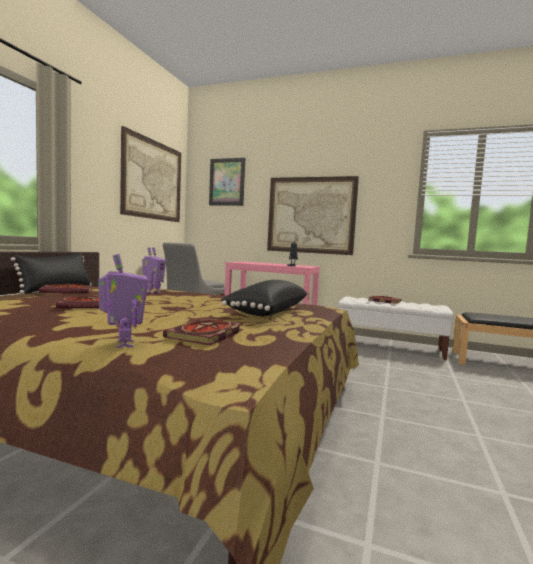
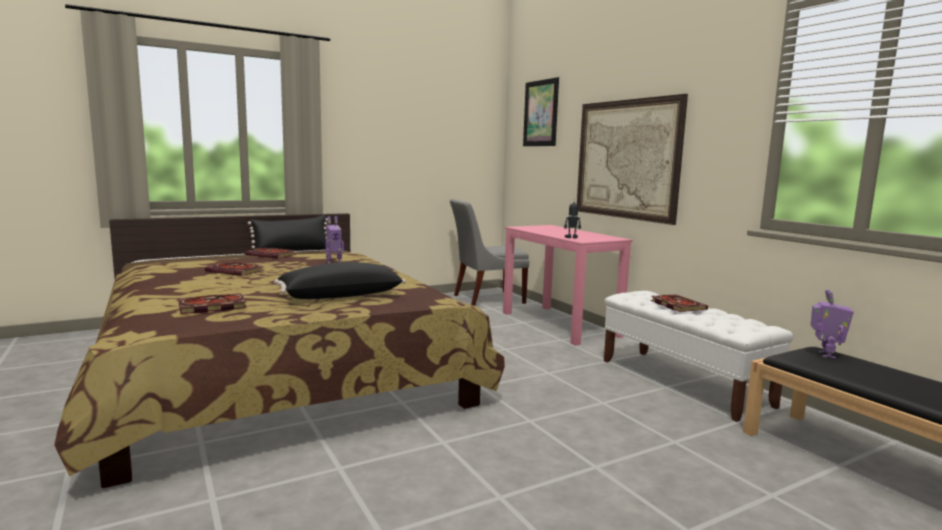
camera: 40 degrees right, 5 degrees up
(123, 344) = (150, 304): toy robot -> toy robot (825, 354)
(153, 180) = (444, 122): picture -> none

